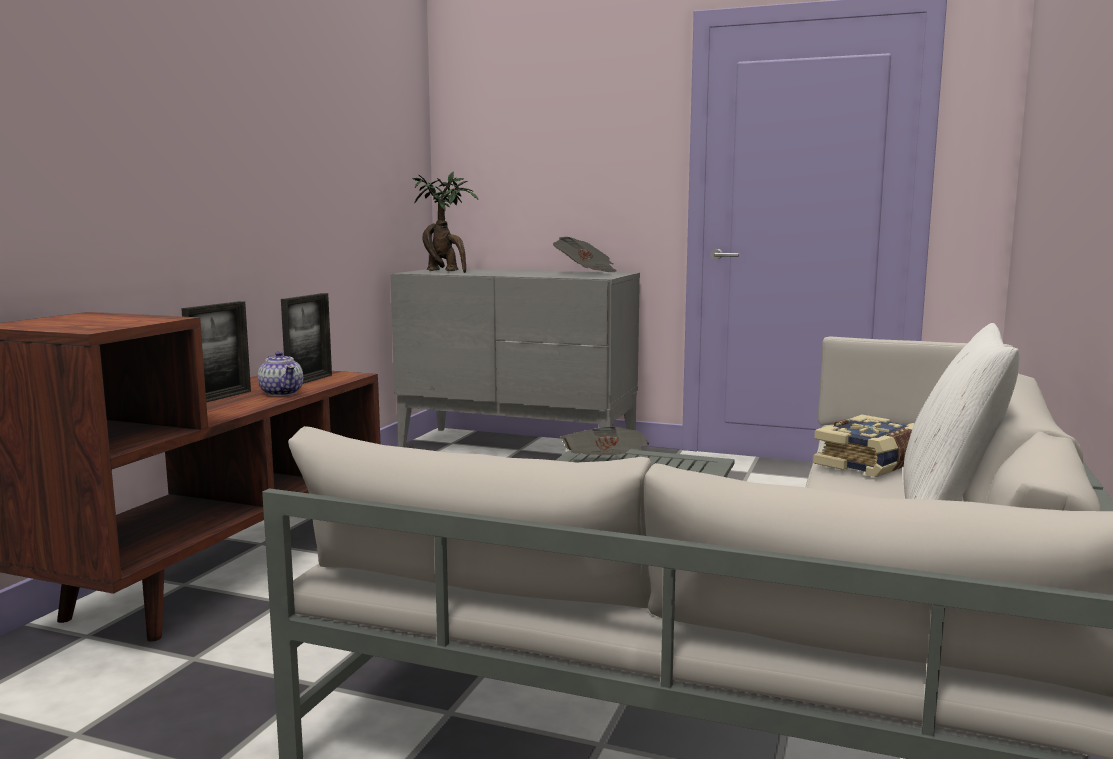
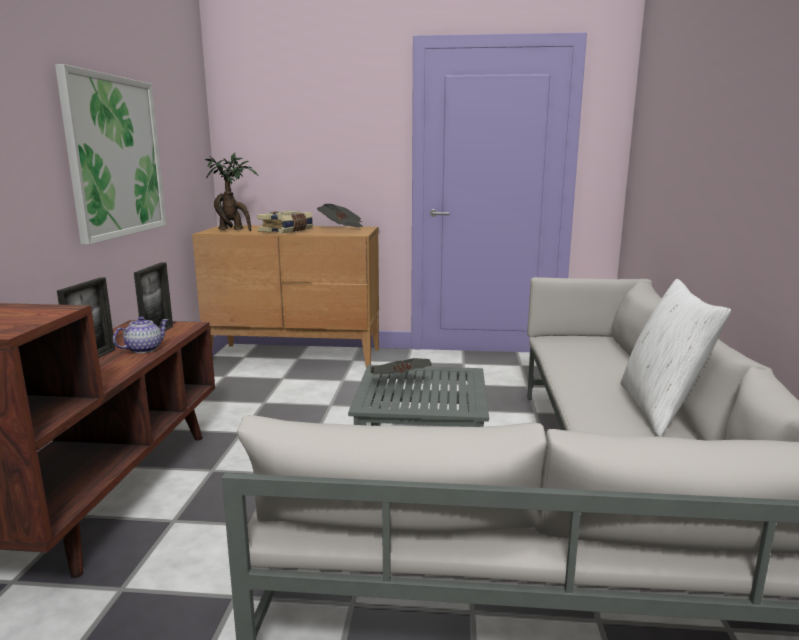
camera: 15 degrees left, 5 degrees up
(282, 393) = (144, 349): teapot -> teapot turned 90 degrees counterclockwise
(288, 167) = (115, 157): none -> picture
(517, 448) = (296, 357): grey cabinet -> brown cabinet
(871, 463) = (586, 370): book -> book (287, 231)

